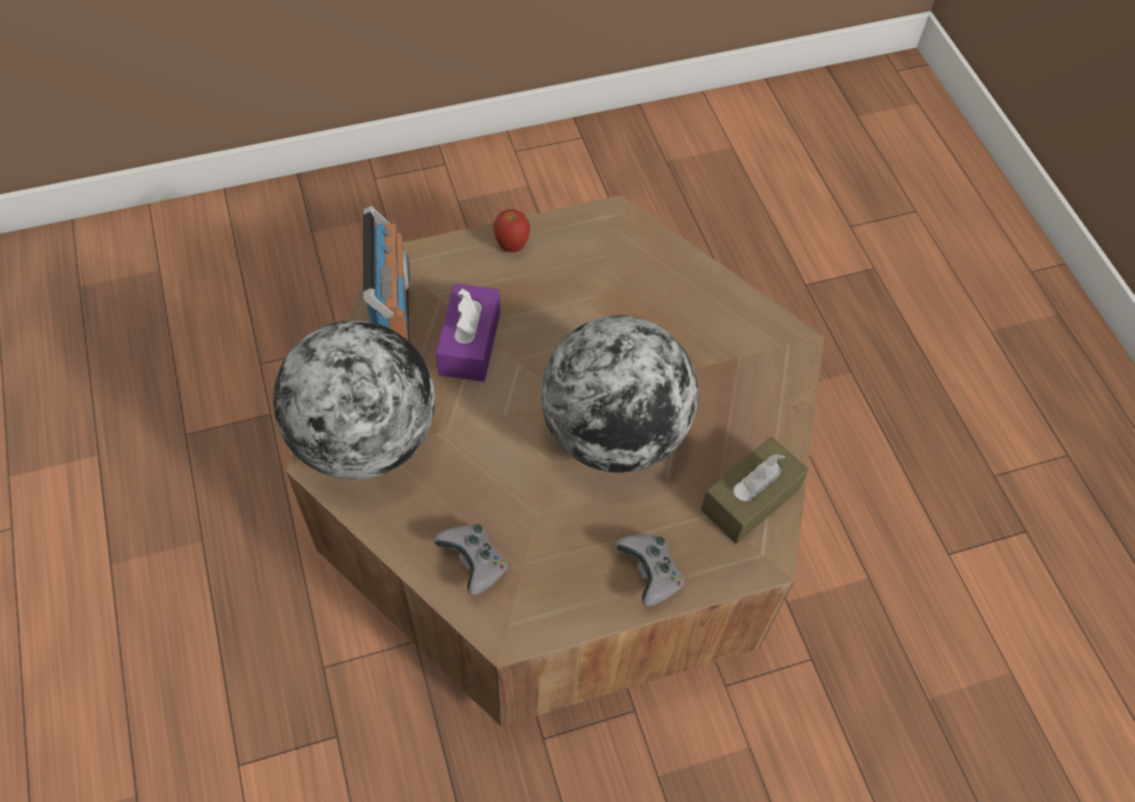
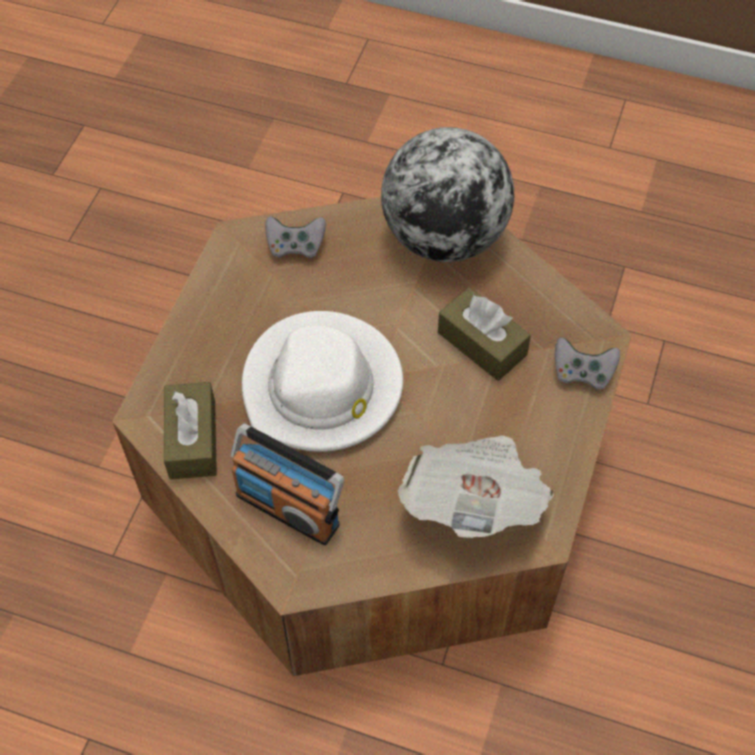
camera: 130 degrees right, 0 degrees up
(392, 308) = (556, 312): radio -> radio (288, 508)
(470, 343) = (482, 343): purple tissue box -> brown tissue box
(512, 246) = (564, 431): apple -> none
(613, 433) = (323, 387): globe -> white hat
(623, 270) = (474, 500): none -> newspaper
(650, 575) = (197, 337): grey game controller -> grey game controller (582, 373)

